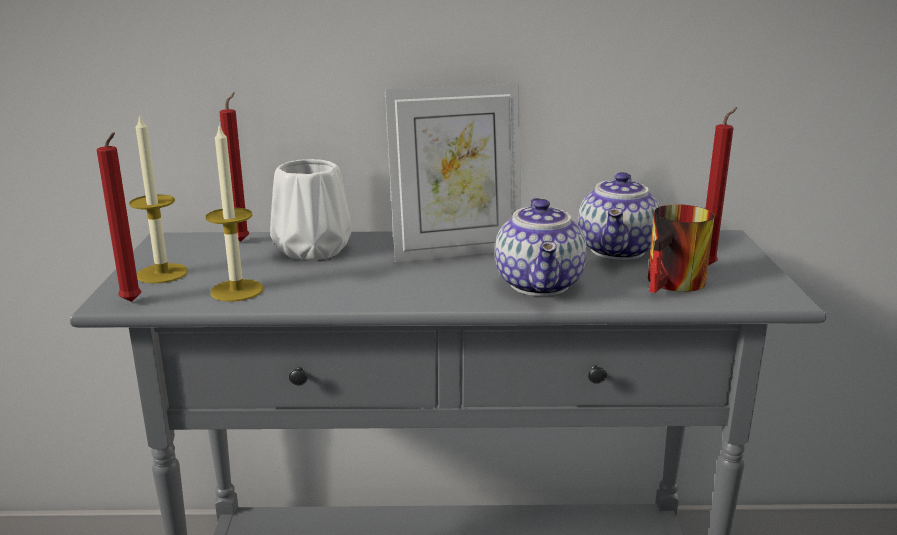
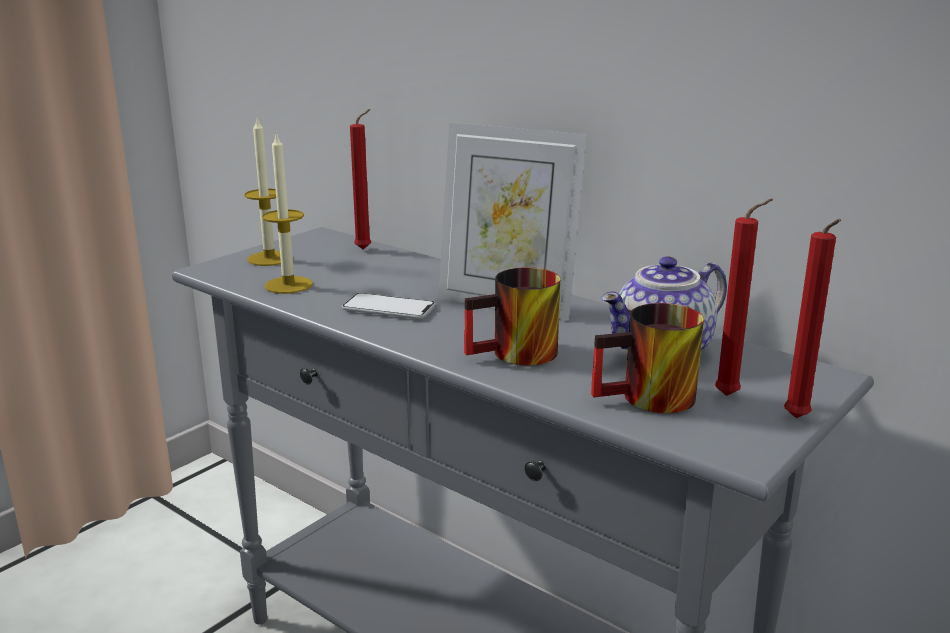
camera: 40 degrees right, 0 degrees up
(133, 303) = (215, 273): red candle -> red candle (798, 420)
(314, 249) = (401, 270): white vase -> none
(372, 282) = (388, 308): none -> phone
(541, 285) = (517, 356): teapot -> mug

